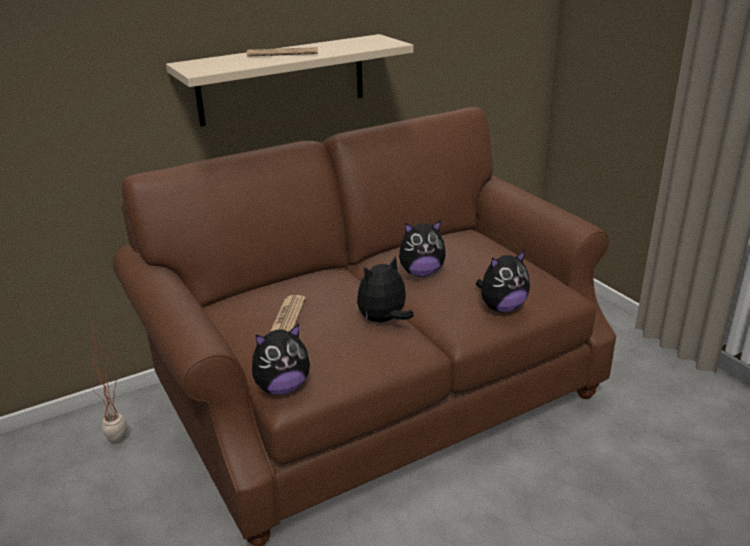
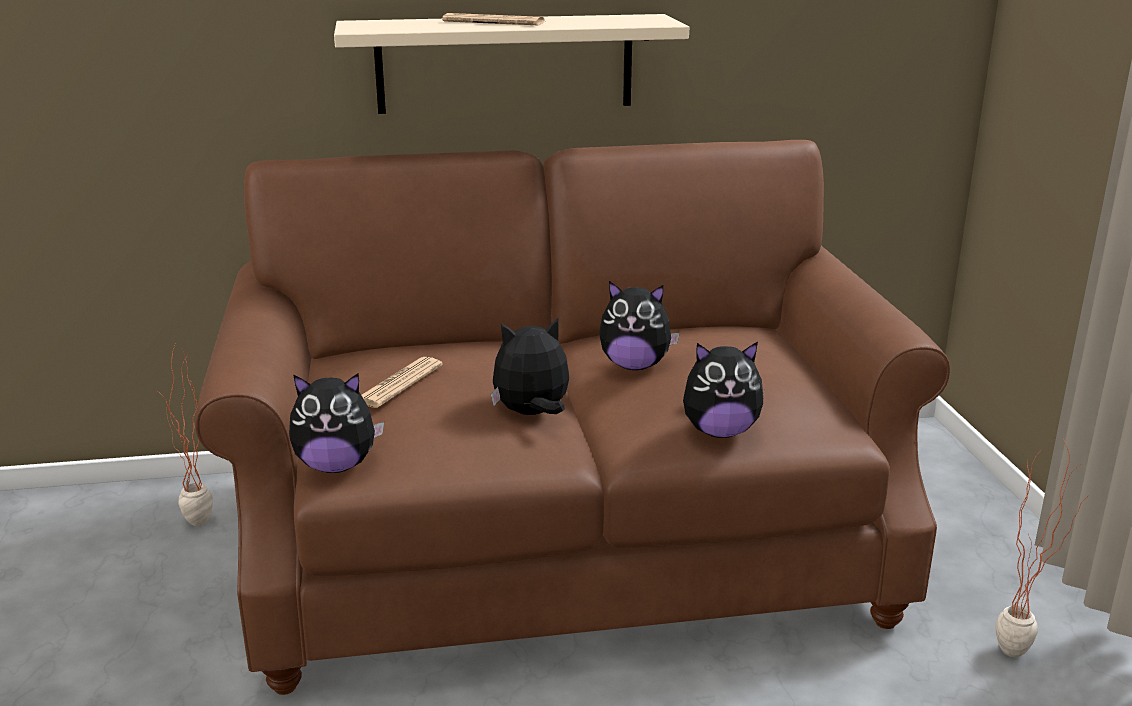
camera: 20 degrees right, 5 degrees down
(662, 393) = (1023, 652): none -> potted plant

